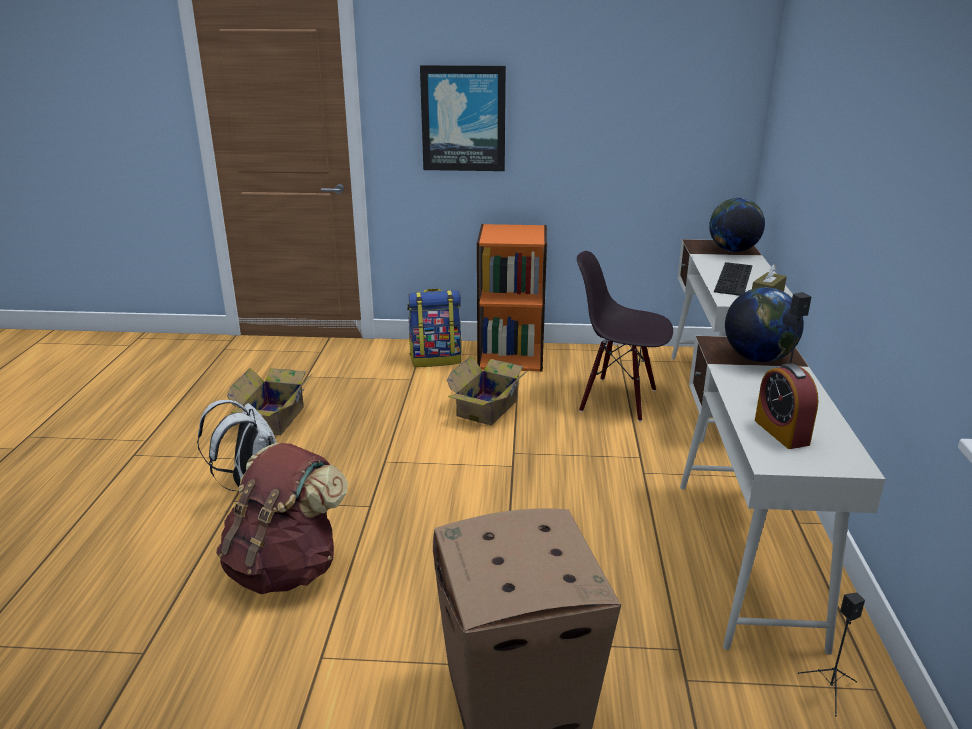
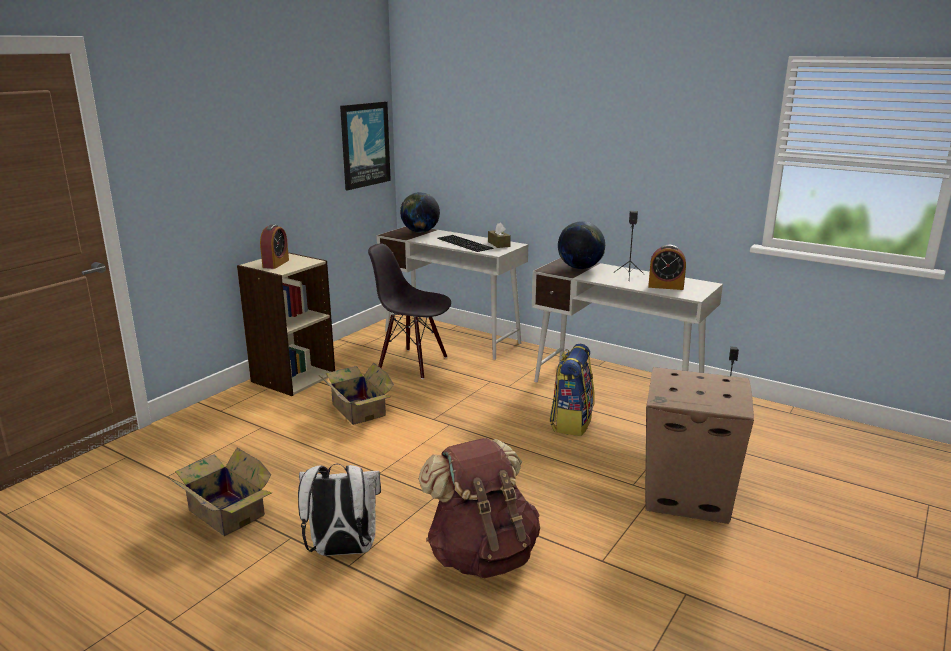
camera: 60 degrees left, 5 degrees down
(436, 359) = (244, 407): backpack -> backpack (571, 422)
(463, 119) = (206, 168): picture -> picture (364, 145)
(505, 232) = (276, 264): none -> alarm clock
(511, 356) = (293, 377): orange bookcase -> beige bookcase
(618, 399) = (413, 364): black chair -> black chair turned 60 degrees clockwise

